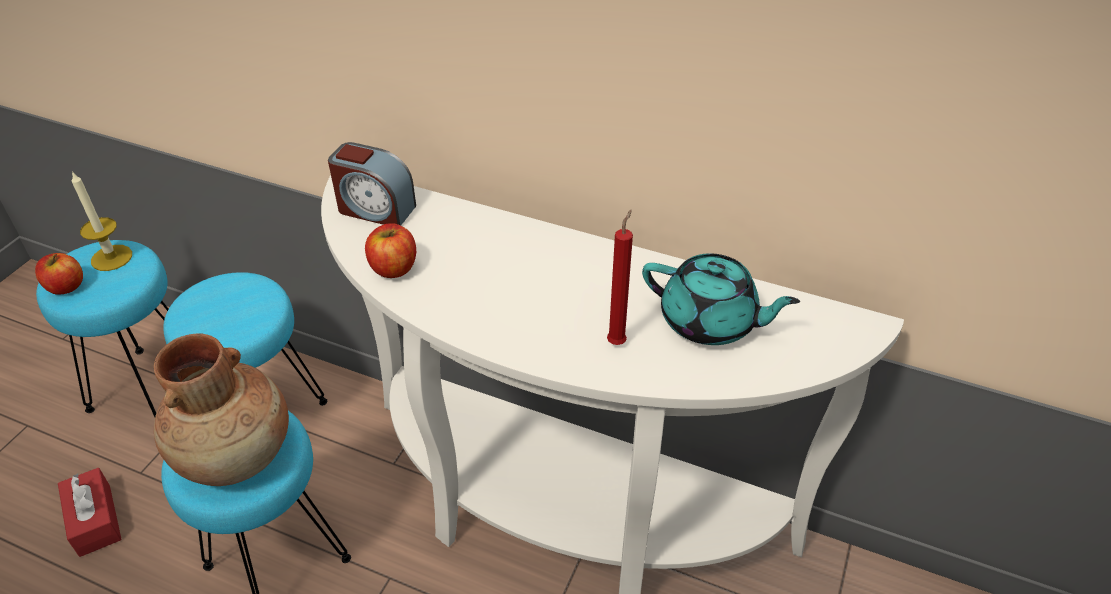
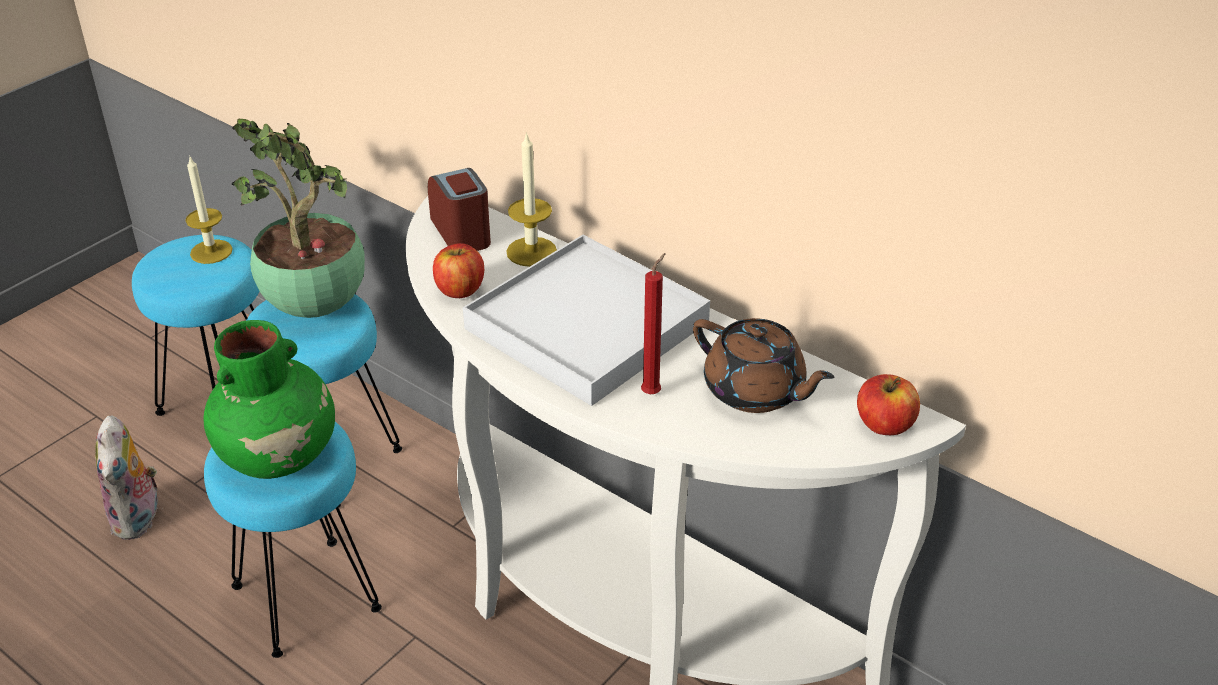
camera: 15 degrees right, 5 degrees down
(66, 287) = (161, 272): apple -> apple (884, 424)
(95, 520) = (139, 519): red tissue box -> plush toy
(232, 295) = (318, 307): none -> potted plant
(237, 454) = (280, 455): brown vase -> green vase
(375, 209) = (462, 232): alarm clock -> alarm clock turned 150 degrees counterclockwise
(449, 218) = (531, 252): none -> candle
(528, 283) = (586, 325): none -> white tray
(710, 322) = (755, 391): turquoise teapot -> brown teapot

